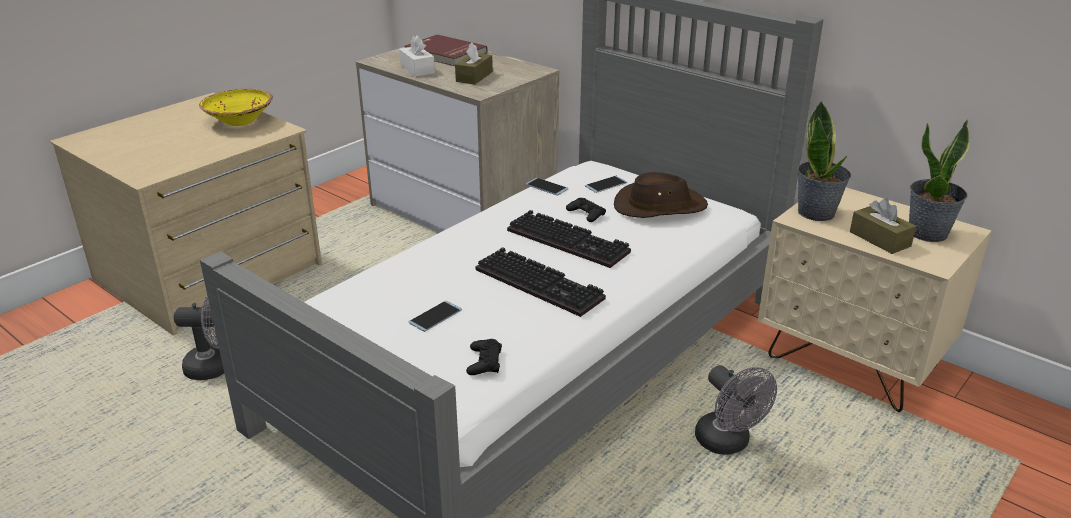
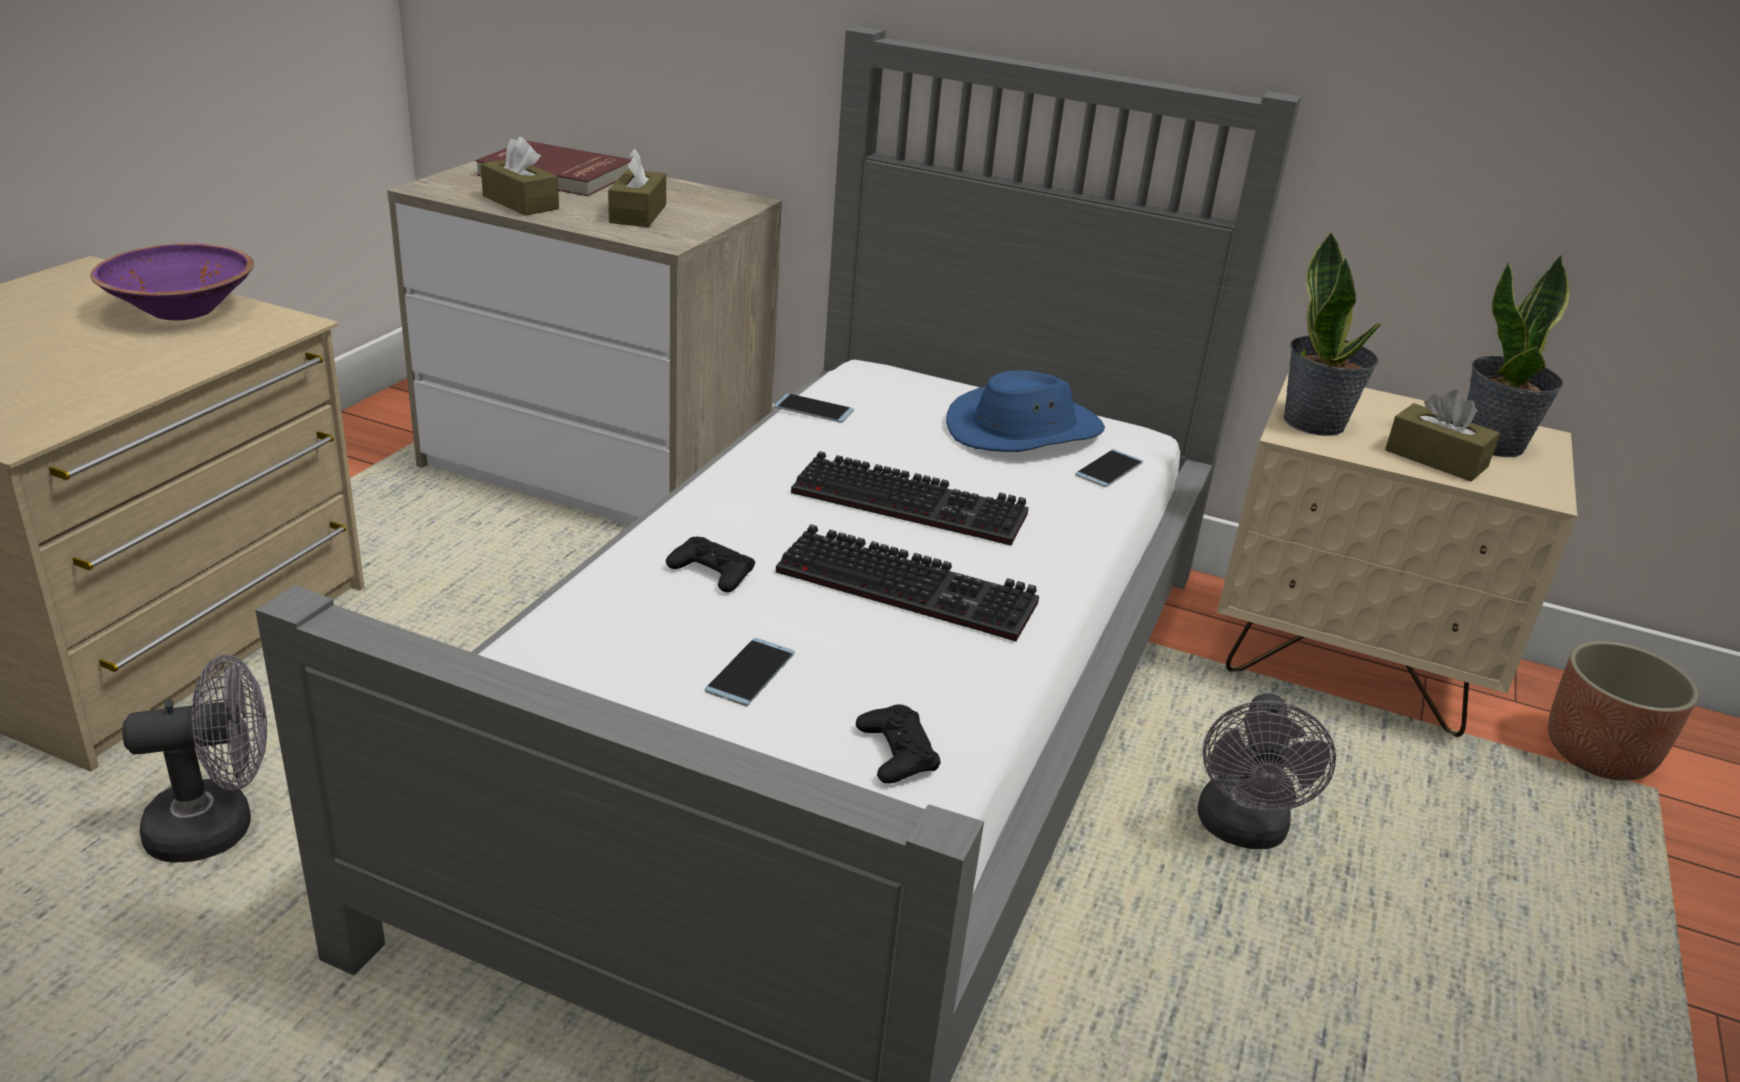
camera: 20 degrees left, 0 degrees up
(240, 121) = (182, 310): yellow bowl -> purple bowl
(417, 69) = (520, 202): white tissue box -> brown tissue box
(586, 213) = (910, 452): black game controller -> black game controller (712, 572)
(605, 184) = (912, 399): phone -> phone (1109, 469)
(659, 206) = (1024, 431): brown hat -> blue hat
(728, 443) = (1242, 831): grey fan -> grey fan turned 60 degrees clockwise
(992, 435) = (1597, 755): none -> planter

